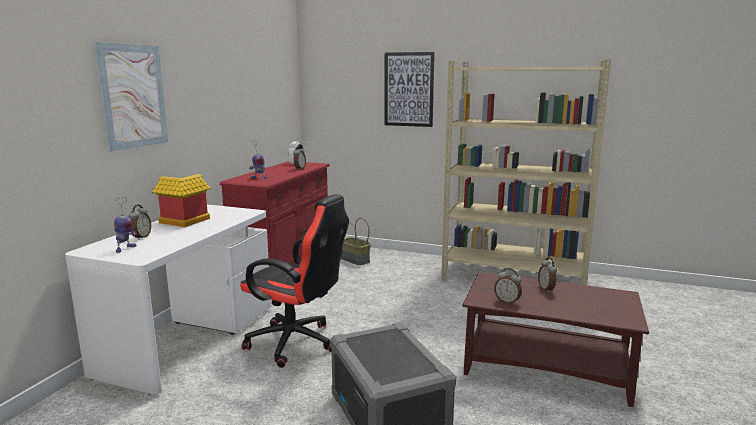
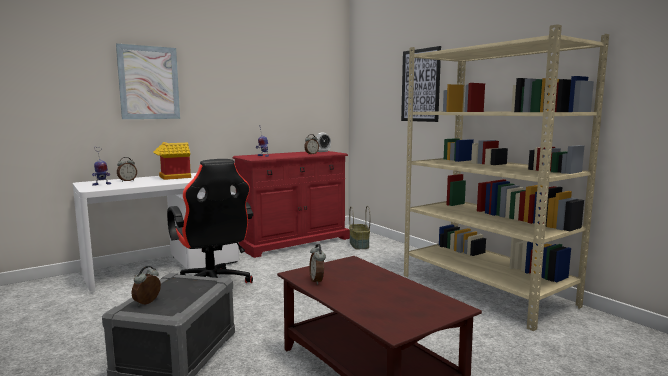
camera: 35 degrees right, 5 degrees down
(546, 289) = (380, 282): alarm clock -> alarm clock (148, 303)

